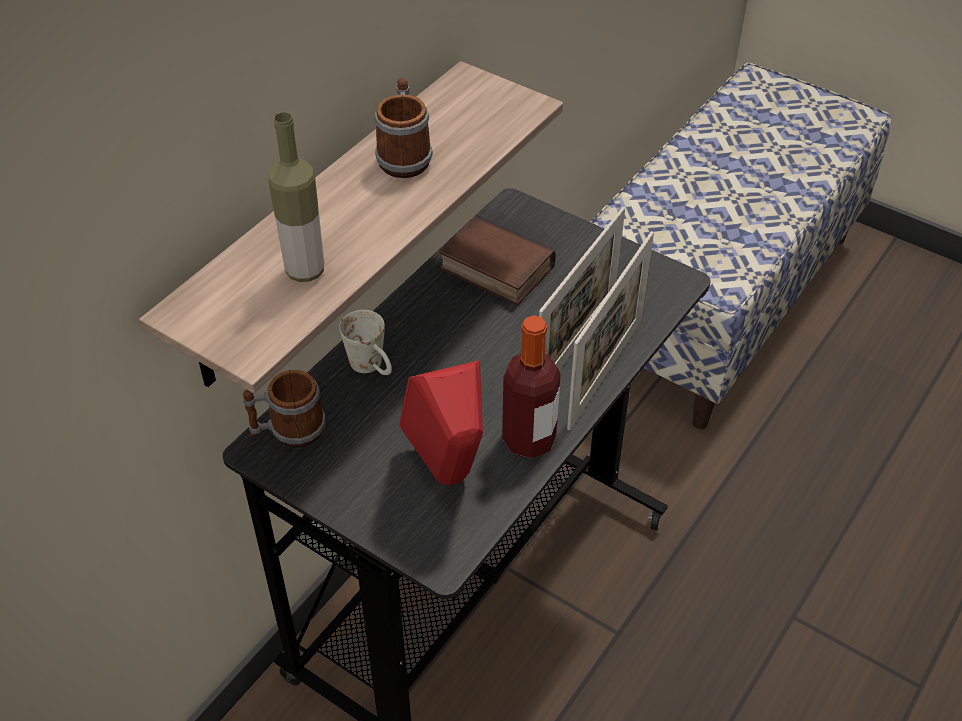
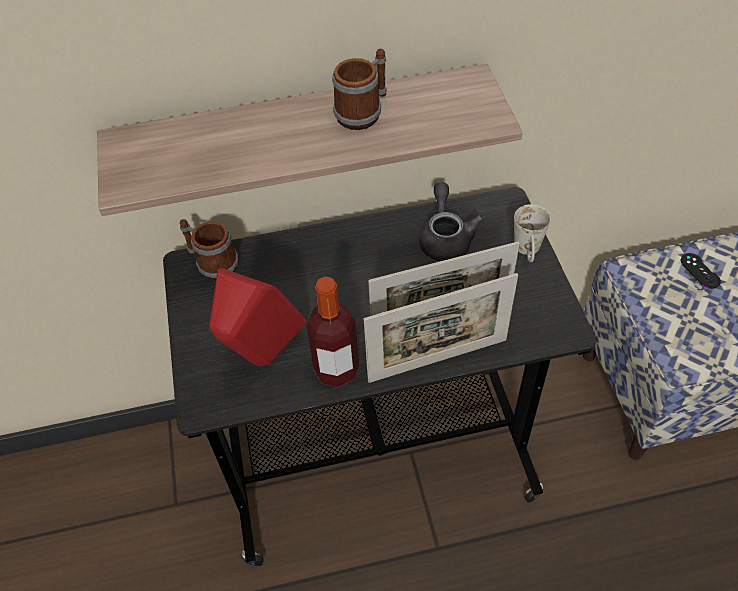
camera: 45 degrees right, 5 degrees up
(305, 271) = (211, 155): bottle -> none
(372, 368) = (299, 256): white mug -> white mug (528, 252)
(493, 269) = (445, 238): book -> grey teapot
(660, 203) = (700, 271): none -> black game controller

